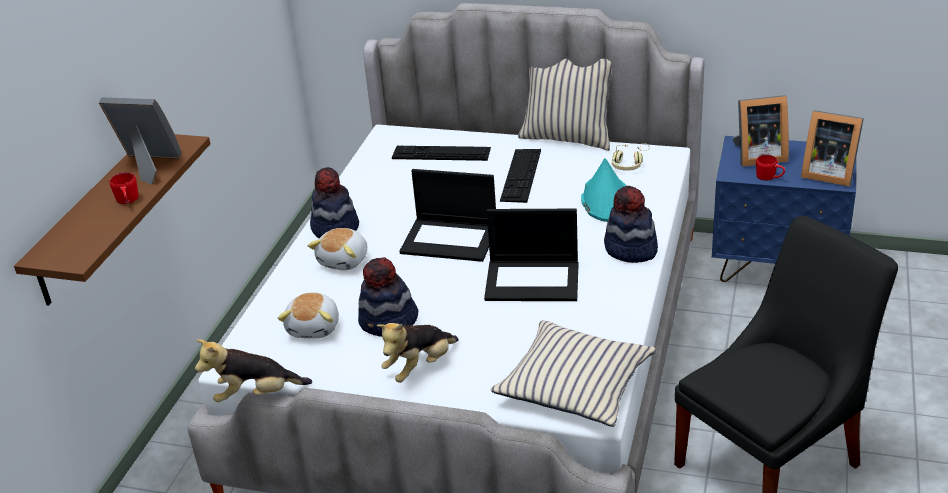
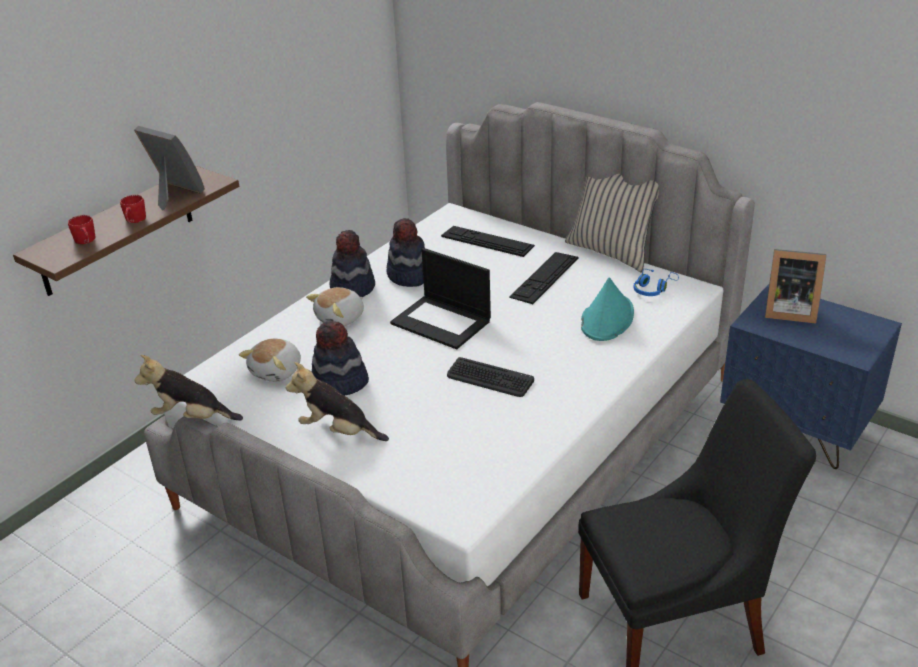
camera: 20 degrees right, 0 degrees up
(420, 367) = (338, 431): plush toy -> plush toy turned 45 degrees clockwise
(533, 280) = (489, 378): laptop -> keyboard
(575, 384) = (461, 486): beige pillow -> none
(629, 163) = (653, 289): beige headphones -> blue headphones
(630, 249) = (598, 372): hat -> hat (409, 276)
(770, 177) = (787, 335): red mug -> red mug (86, 241)
(827, 173) = (850, 345): picture frame -> none

